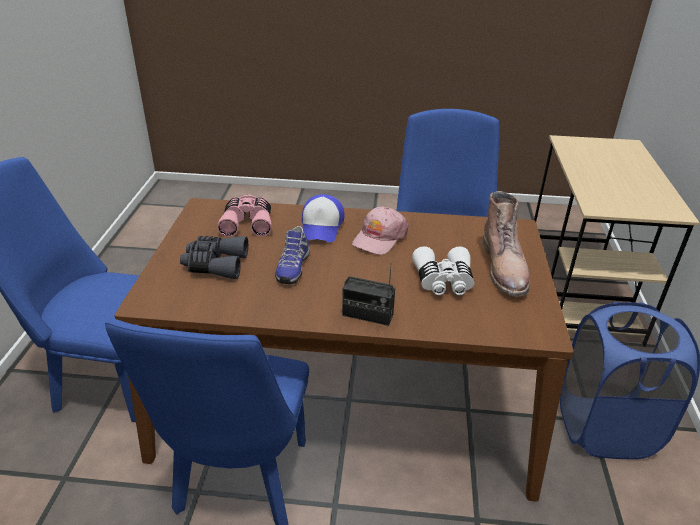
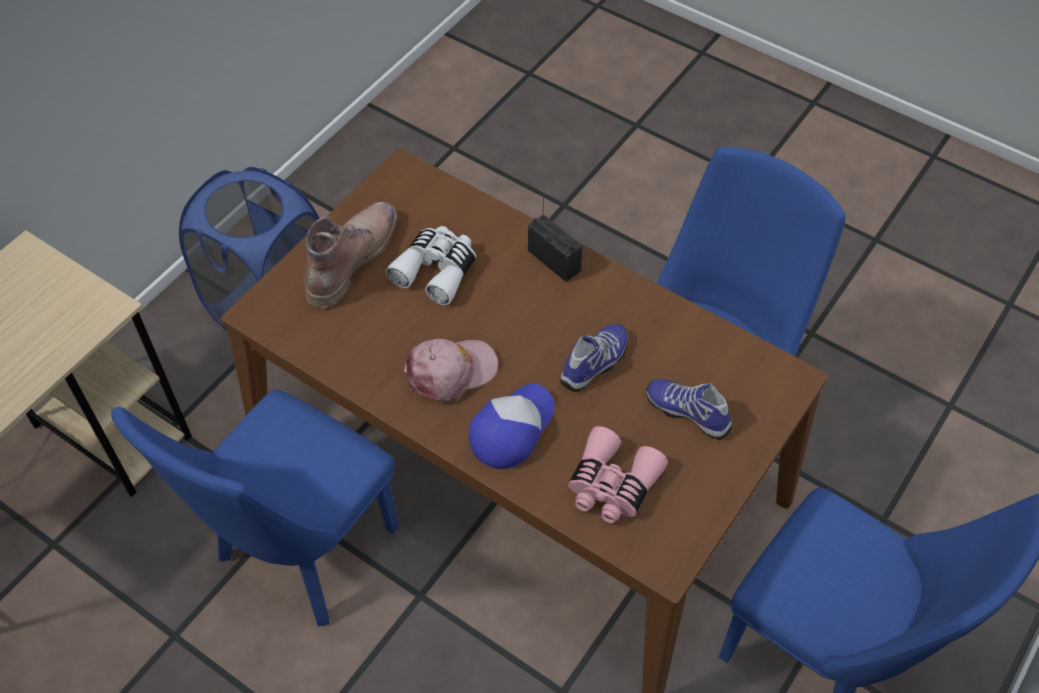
camera: 150 degrees left, 20 degrees up
(215, 264) = (689, 411): grey binoculars -> shoe

